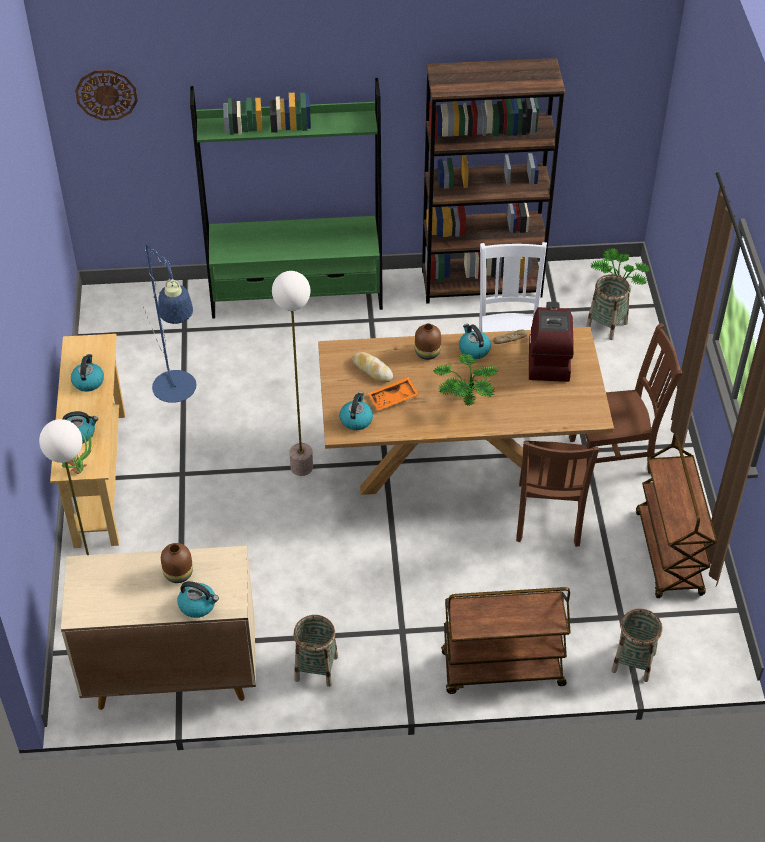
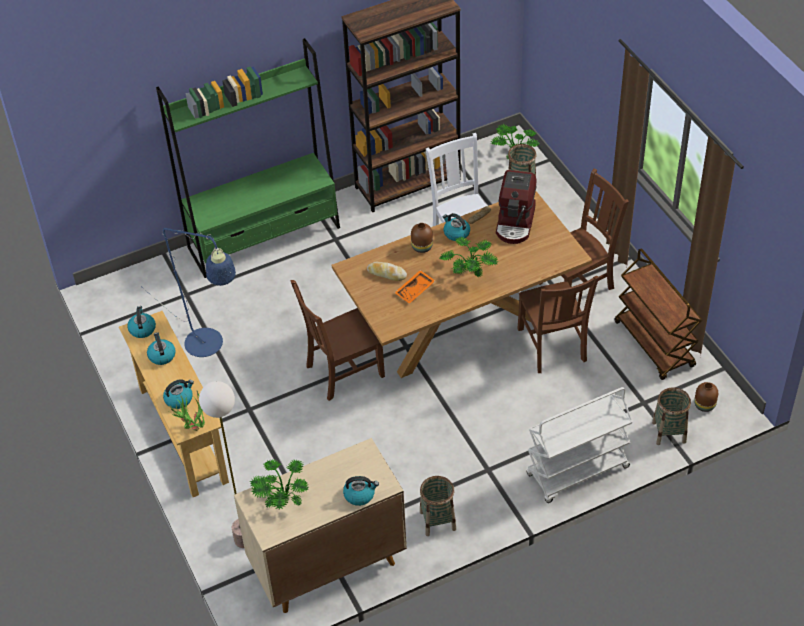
camera: 20 degrees left, 0 degrees up
(106, 94) = (86, 113): wall clock -> none
(113, 579) = (281, 498): none -> potted plant
(178, 574) = (331, 477): brown vase -> brown vase (704, 405)
(301, 467) = (342, 372): floor lamp -> brown chair
(356, 419) = (395, 316): kettle -> kettle (142, 329)
(501, 670) = (577, 472): brown cart -> white cart
(548, 359) = (516, 223): coffee machine -> coffee machine turned 150 degrees counterclockwise

